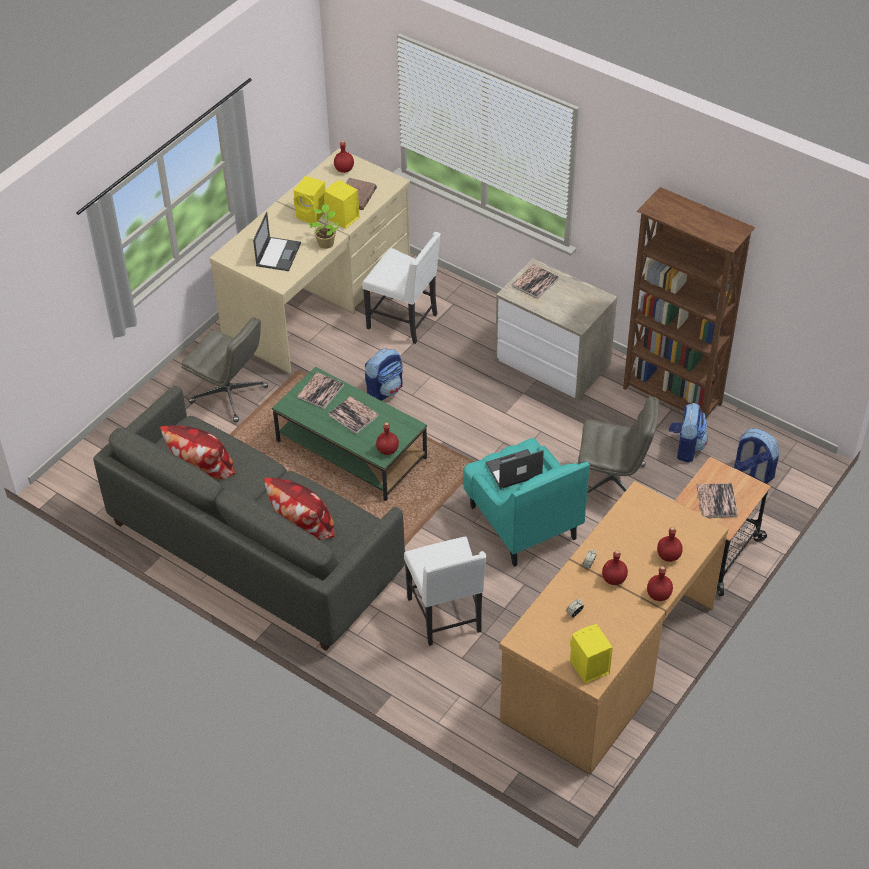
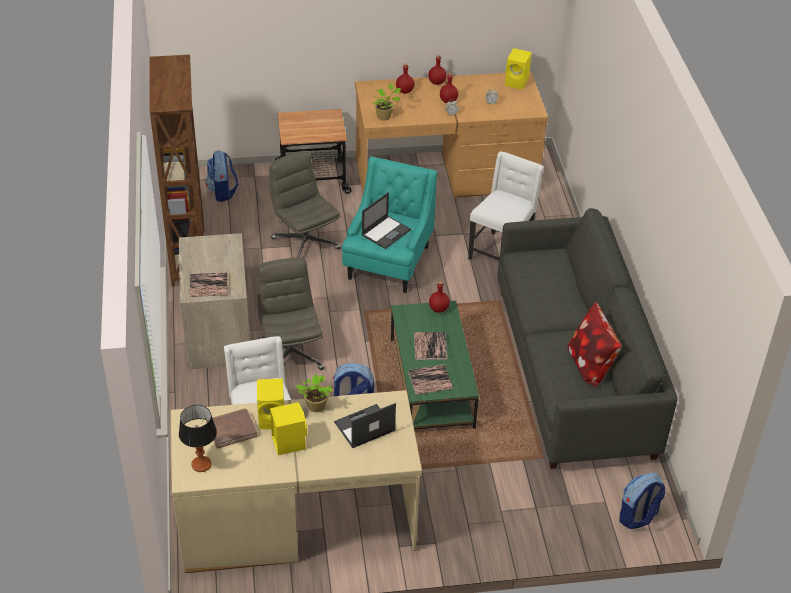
camera: 135 degrees left, 5 degrees down
(229, 395) = (467, 493): grey office chair -> grey office chair (290, 354)
(303, 527) = (563, 283): pillow -> none
(344, 169) = (201, 464): red bottle -> table lamp
(513, 470) = (386, 232): laptop -> laptop turned 75 degrees counterclockwise
(637, 509) = (385, 116): none -> potted plant
(686, 447) = (233, 228): backpack -> backpack (638, 517)
(716, 501) = (316, 125): book -> none

